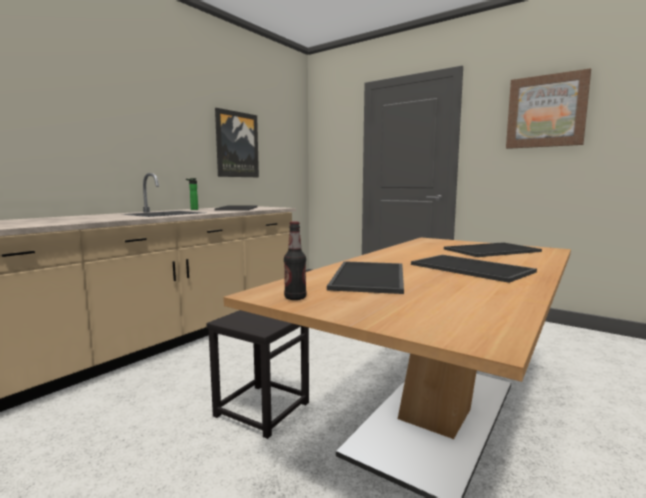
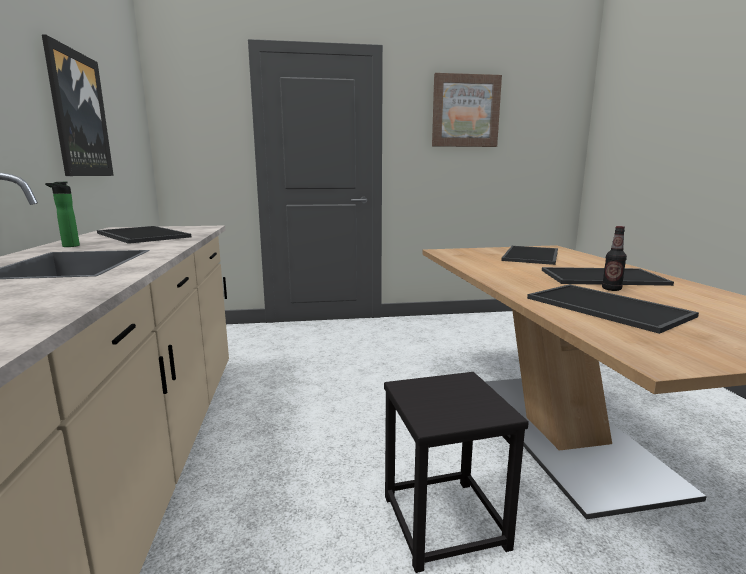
camera: 45 degrees left, 5 degrees up
(295, 298) = (692, 353): bottle -> bottle (611, 289)

